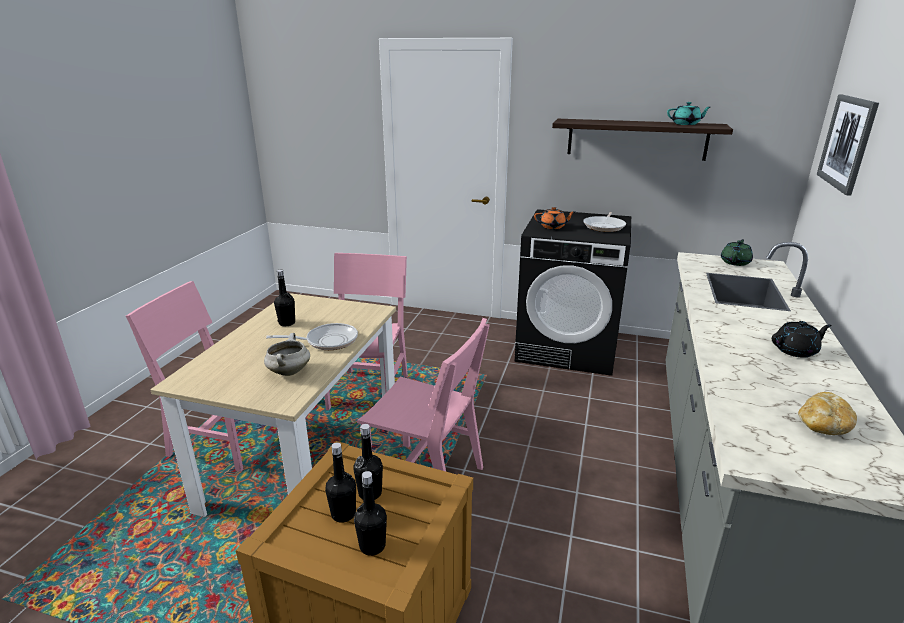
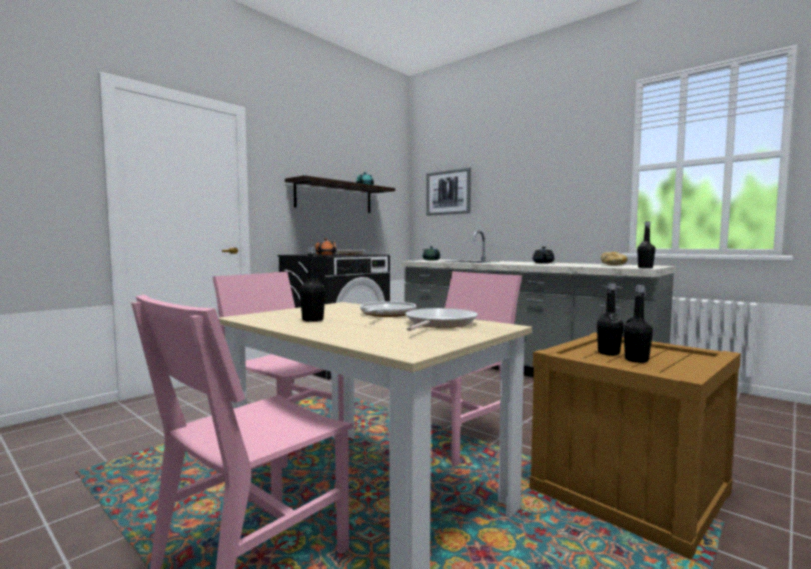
camera: 65 degrees left, 20 degrees down
(289, 371) = (438, 323): white cooking pot -> frying pan
(372, 546) = (673, 357): black bottle -> black bottle (645, 268)

